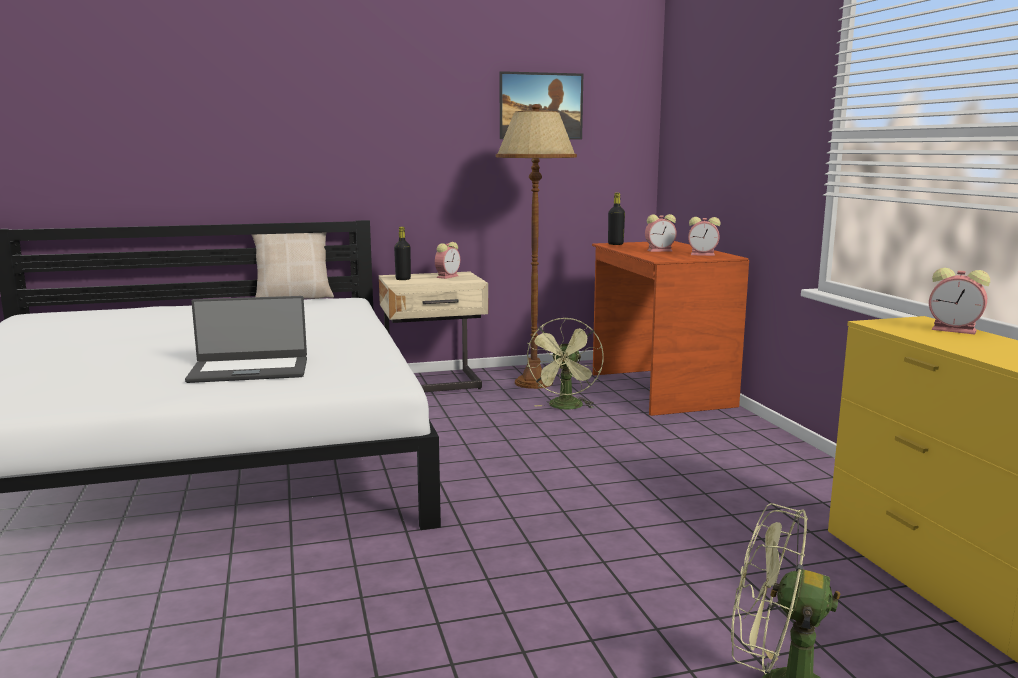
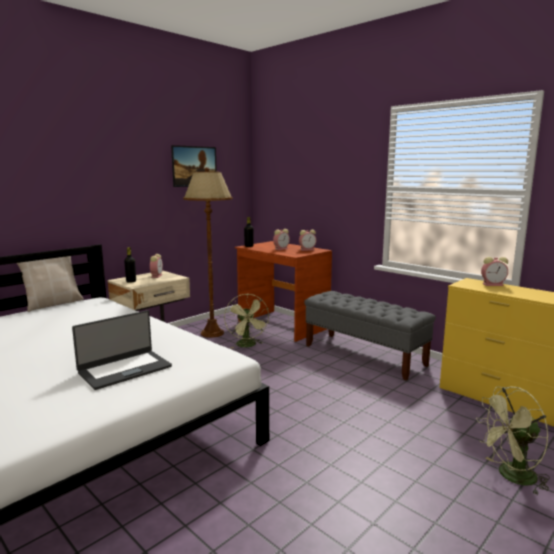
camera: 30 degrees left, 0 degrees up
(748, 456) = (364, 355): none -> grey bench

